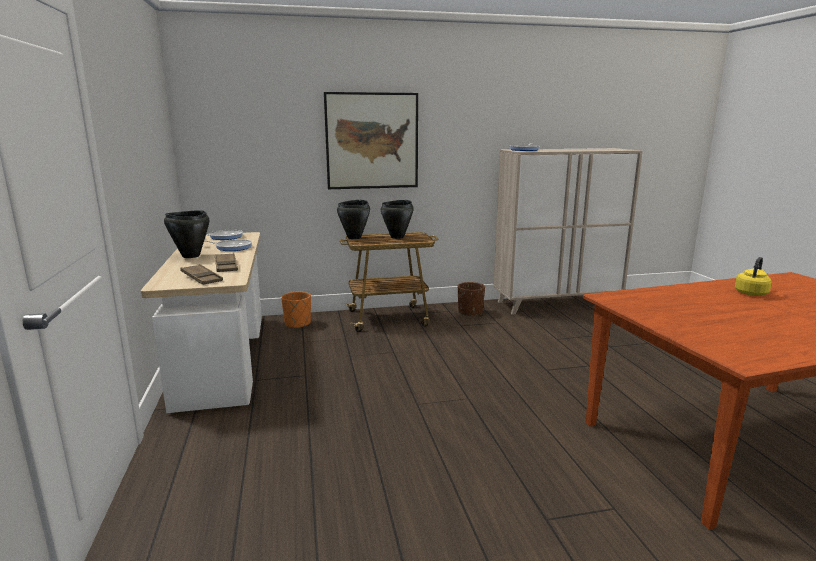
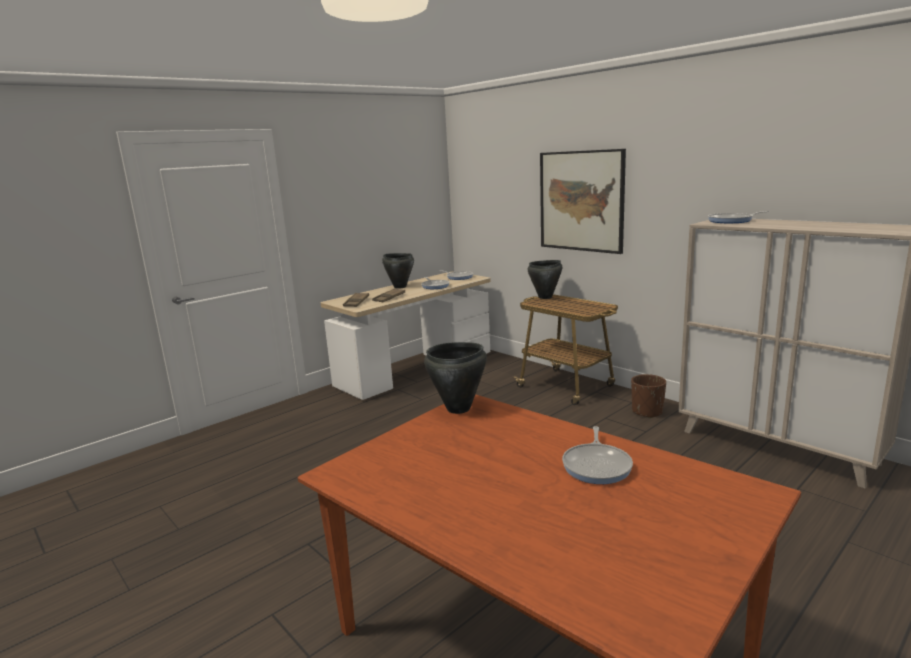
camera: 60 degrees right, 0 degrees up
(297, 324) = (500, 365): orange planter -> none
(397, 237) = (579, 305): black cooking pot -> black cooking pot (459, 409)
(751, 293) = (597, 465): yellow kettle -> frying pan

